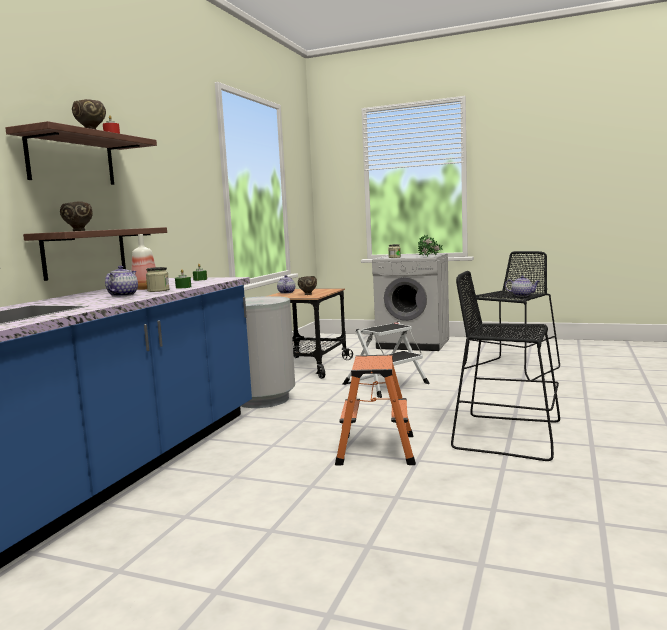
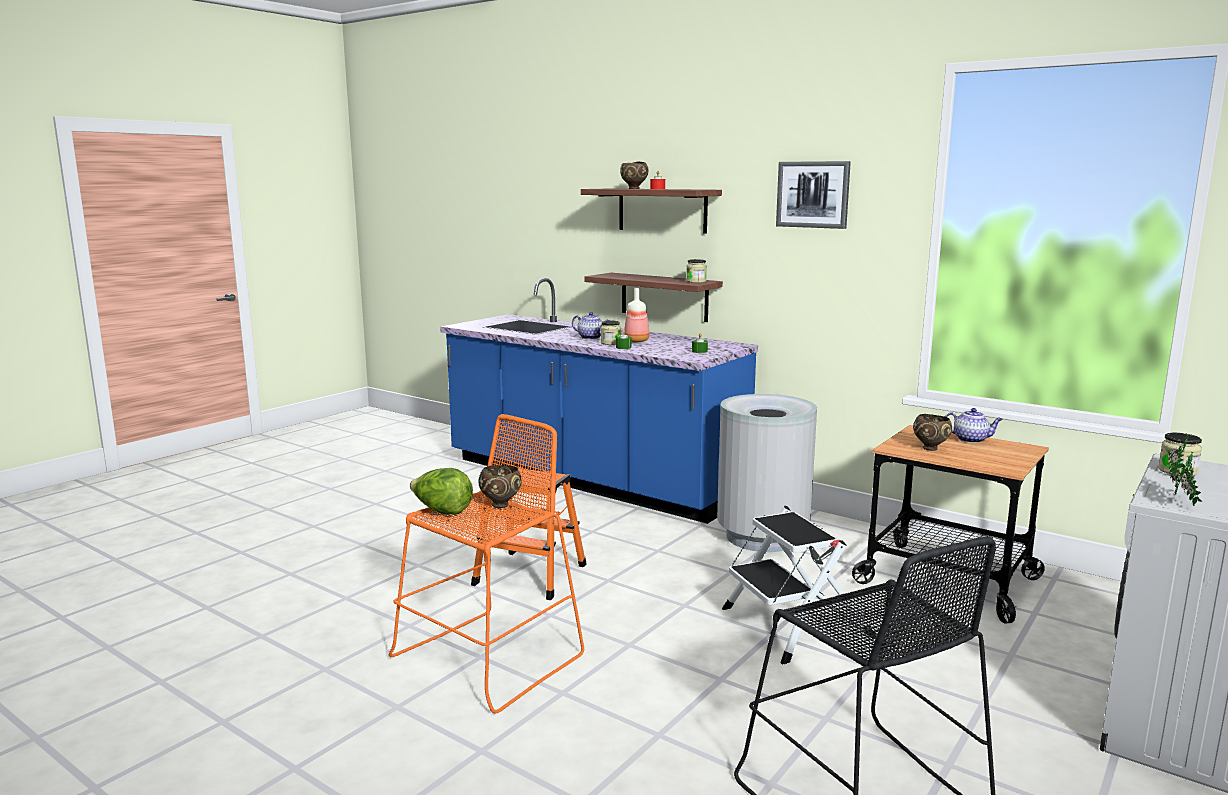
camera: 105 degrees right, 5 degrees up
(78, 230) = (639, 276): brown bowl -> brown bowl (501, 505)
(137, 228) = (696, 281): none -> jar
(174, 155) = (813, 194): none -> picture
(509, 436) = (487, 659): black stool -> orange stool
(522, 295) = (833, 619): teapot -> none
(522, 335) = (442, 511): none -> lettuce

